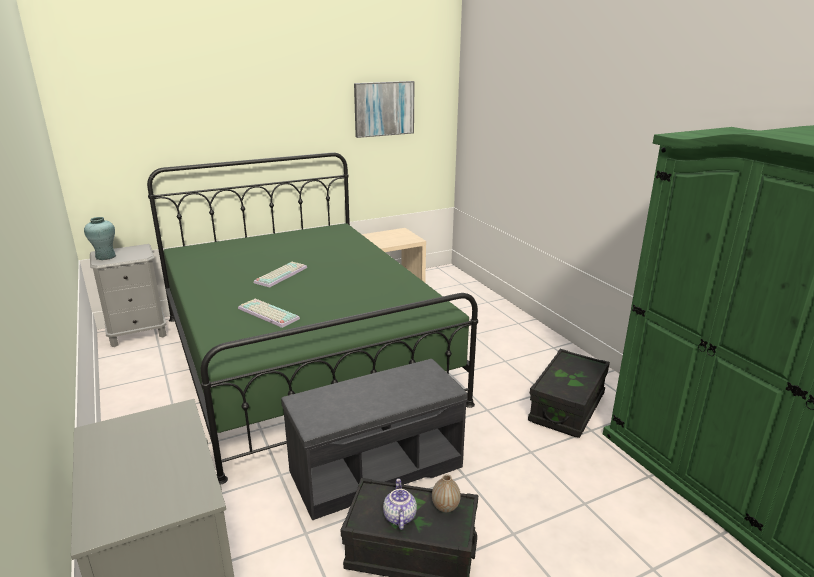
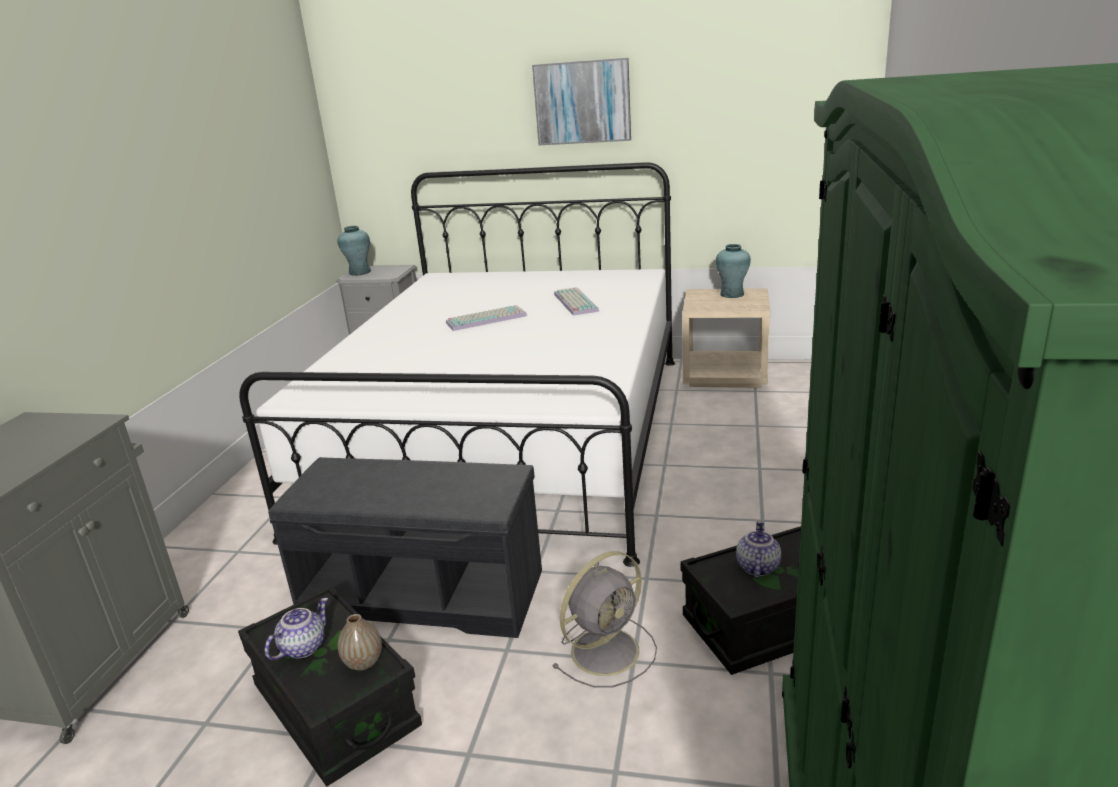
camera: 40 degrees right, 0 degrees up
(266, 314) = (403, 359): keyboard -> keyboard (574, 302)
(303, 357) = (509, 436): green bed -> white bed
(384, 108) = (739, 97): picture -> picture (582, 102)
(390, 234) = (732, 294): none -> turquoise vase
(513, 452) = (607, 650): none -> grey fan
(563, 378) = (756, 567): none -> teapot

